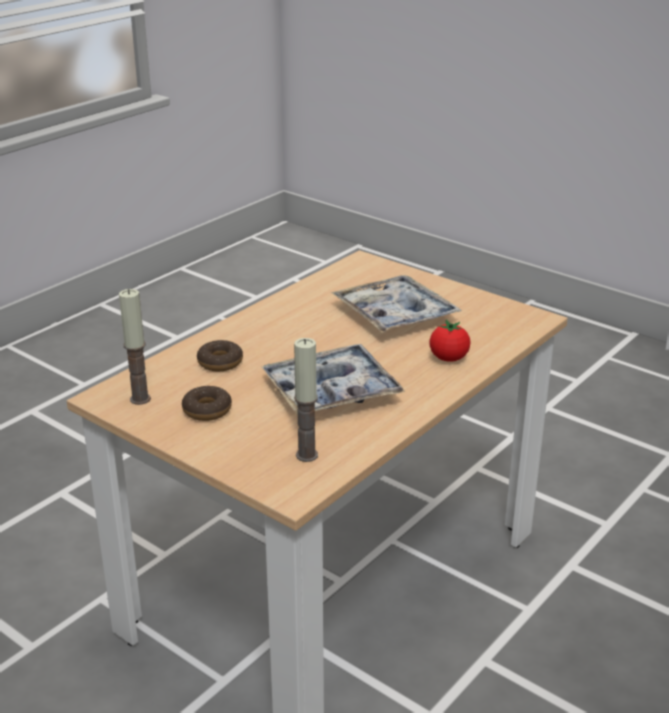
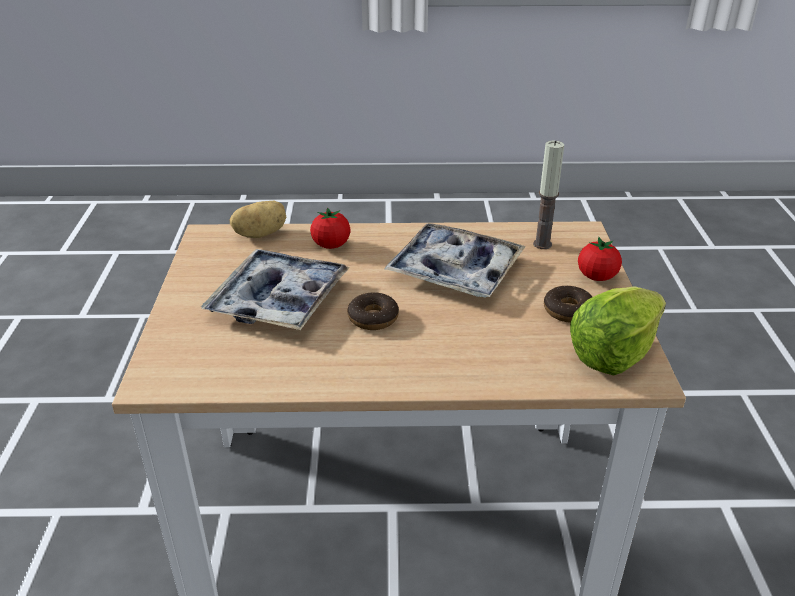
camera: 130 degrees left, 5 degrees up
(140, 399) = (613, 354): candle -> lettuce
(220, 362) = (497, 348): donut -> donut (373, 318)
(220, 450) = (596, 277): none -> tomato
(509, 338) = (260, 234): none -> potato

